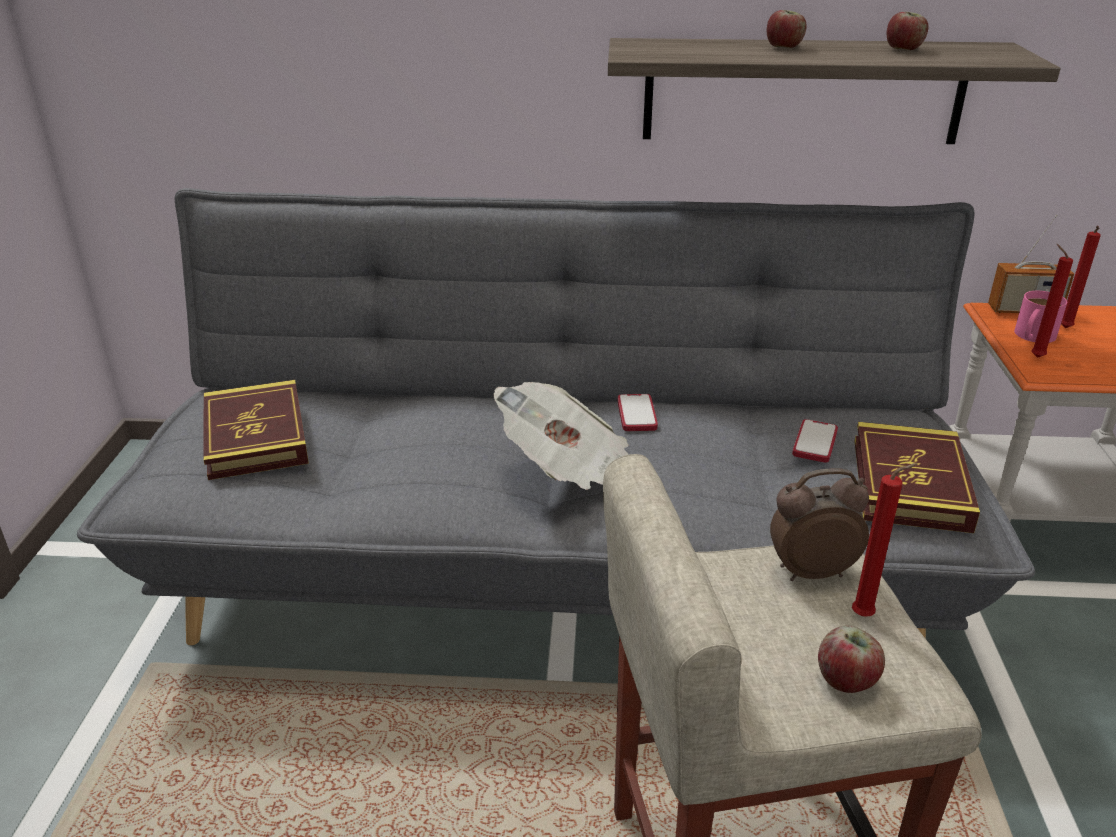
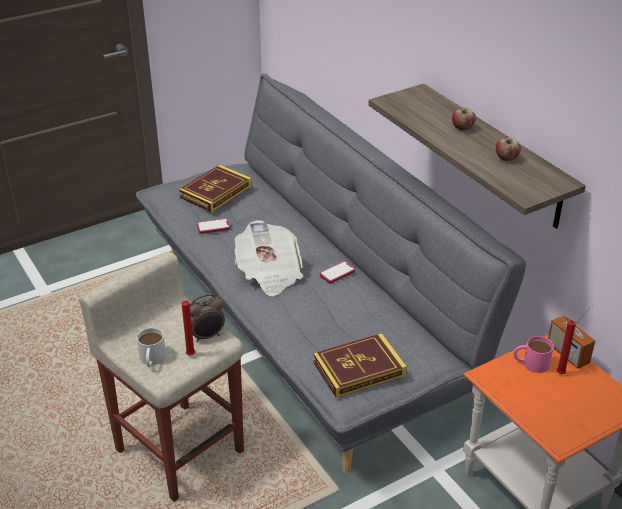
camera: 55 degrees right, 5 degrees up
(810, 571) = (207, 336): alarm clock -> alarm clock turned 105 degrees clockwise
(815, 443) = (370, 332): phone -> phone (213, 227)
(846, 680) = (151, 360): apple -> white mug
(1034, 356) = (503, 368): red candle -> none

